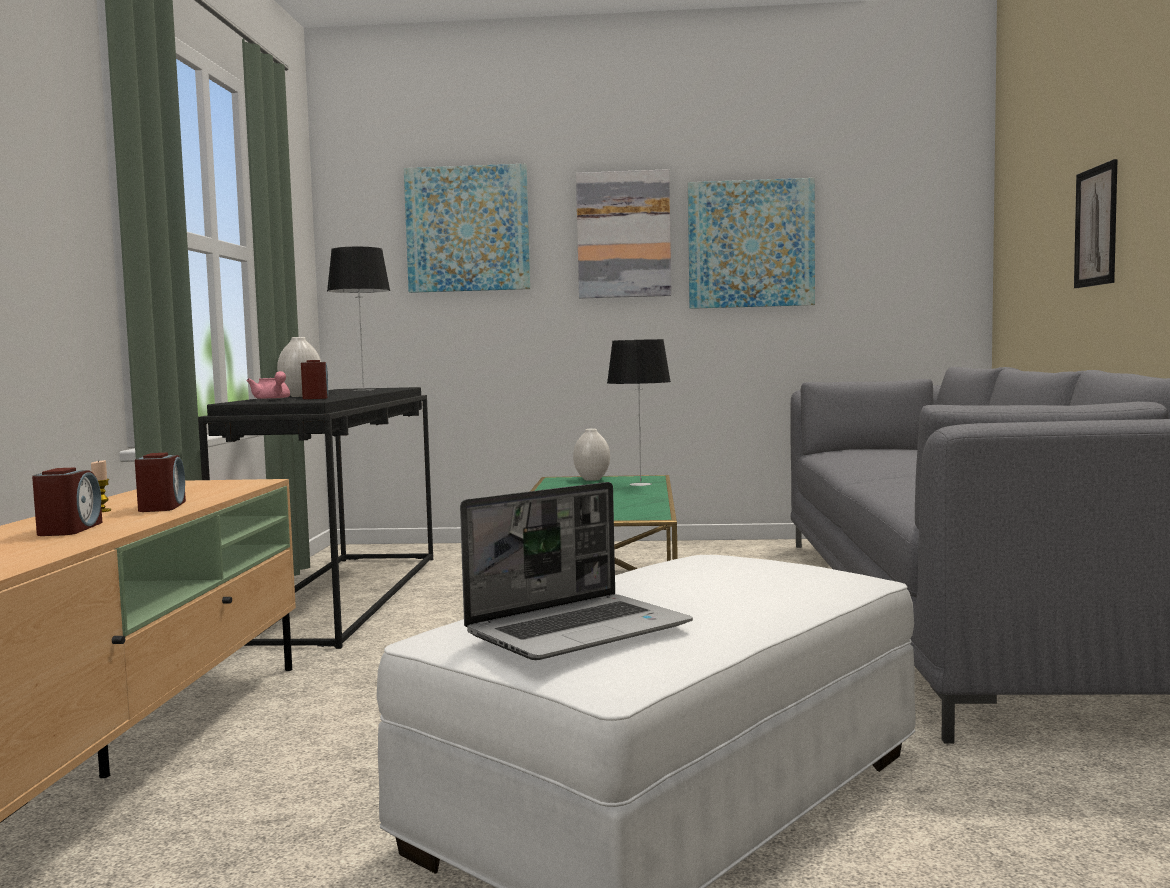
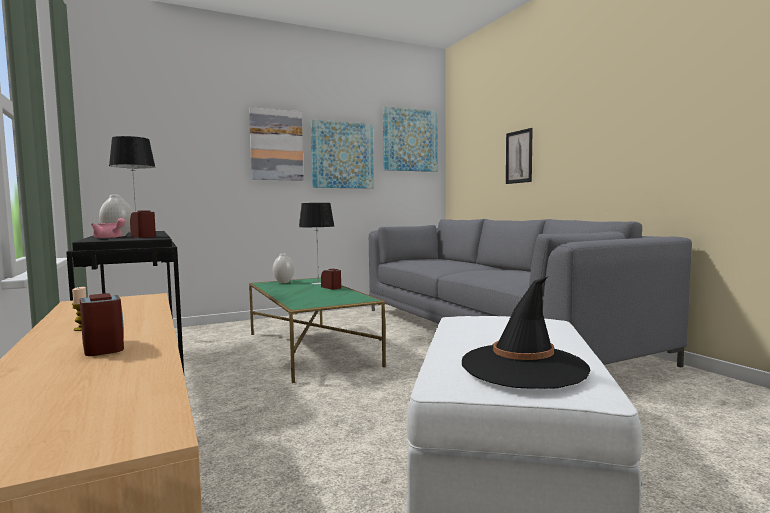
camera: 30 degrees left, 0 degrees up
(162, 507) = (131, 320): alarm clock -> alarm clock (331, 287)
(468, 229) = (180, 133): picture -> picture (410, 140)
(579, 630) = (523, 366): laptop -> black hat

